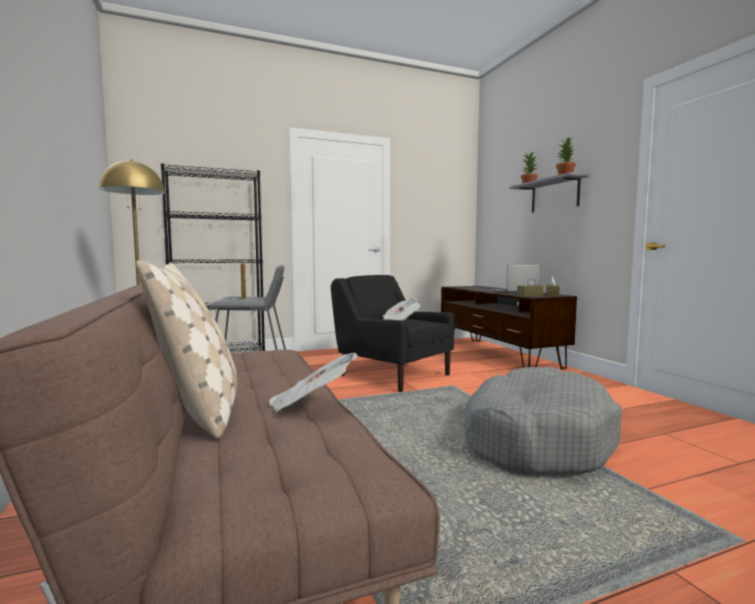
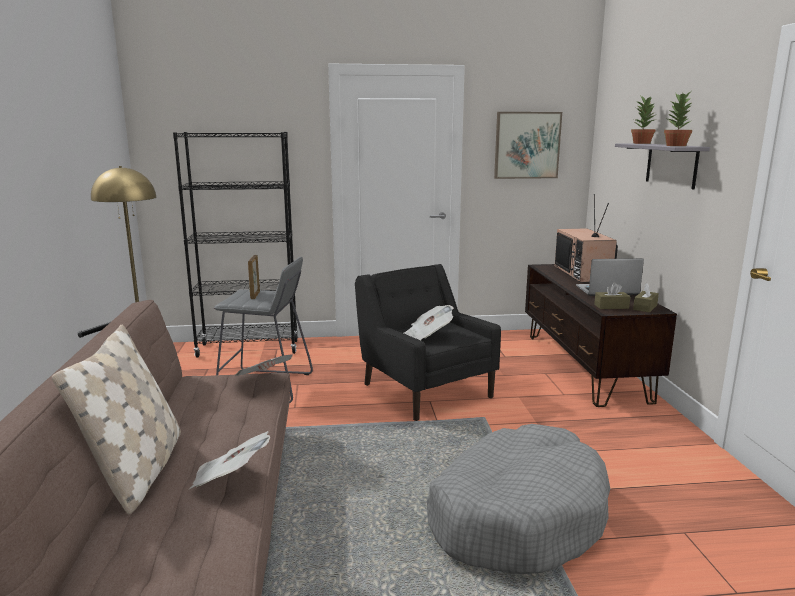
camera: 15 degrees right, 10 degrees up
(281, 351) = (264, 380): none -> newspaper
(434, 199) = (527, 145): none -> picture
(486, 288) = (583, 273): none -> television

